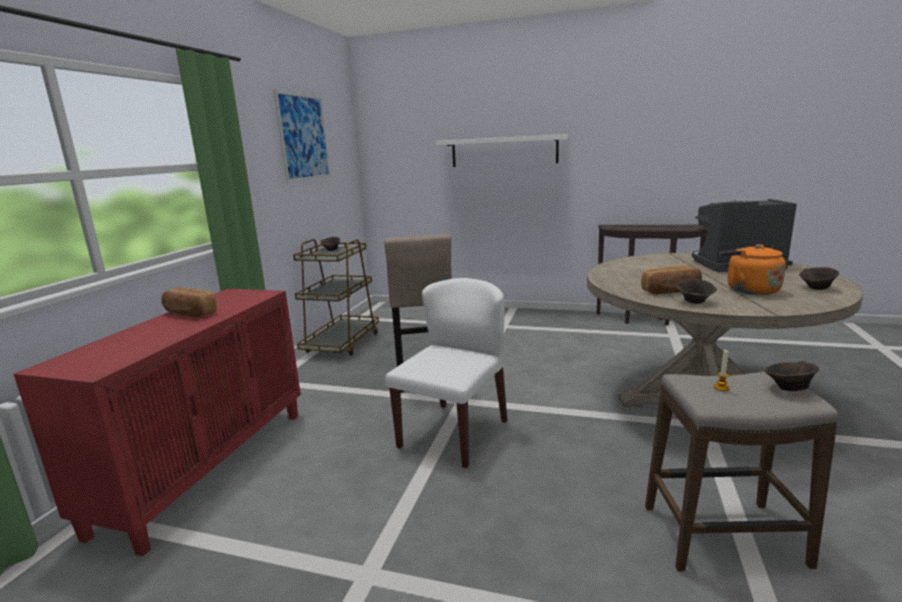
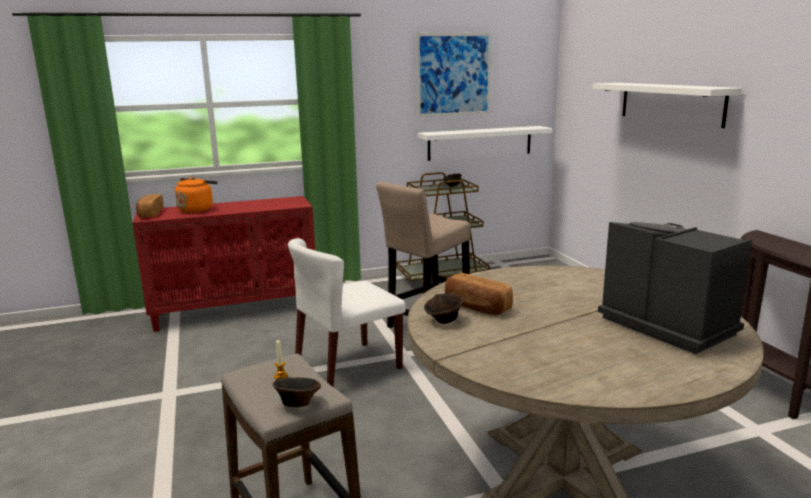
camera: 55 degrees right, 0 degrees up
(189, 313) = (243, 204): bread -> bread (150, 214)
(328, 206) = (480, 143): none -> white shelf
(453, 433) = (347, 367): white chair -> white chair turned 150 degrees clockwise
(748, 290) = (534, 340): orange kettle -> orange kettle (197, 209)
(816, 288) = (602, 377): brown bowl -> none

